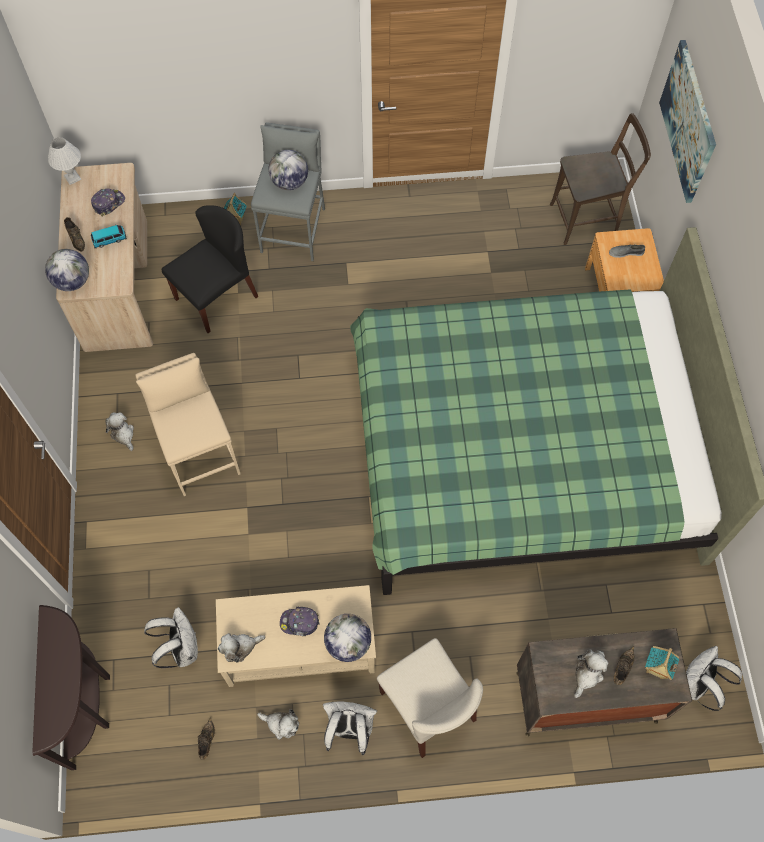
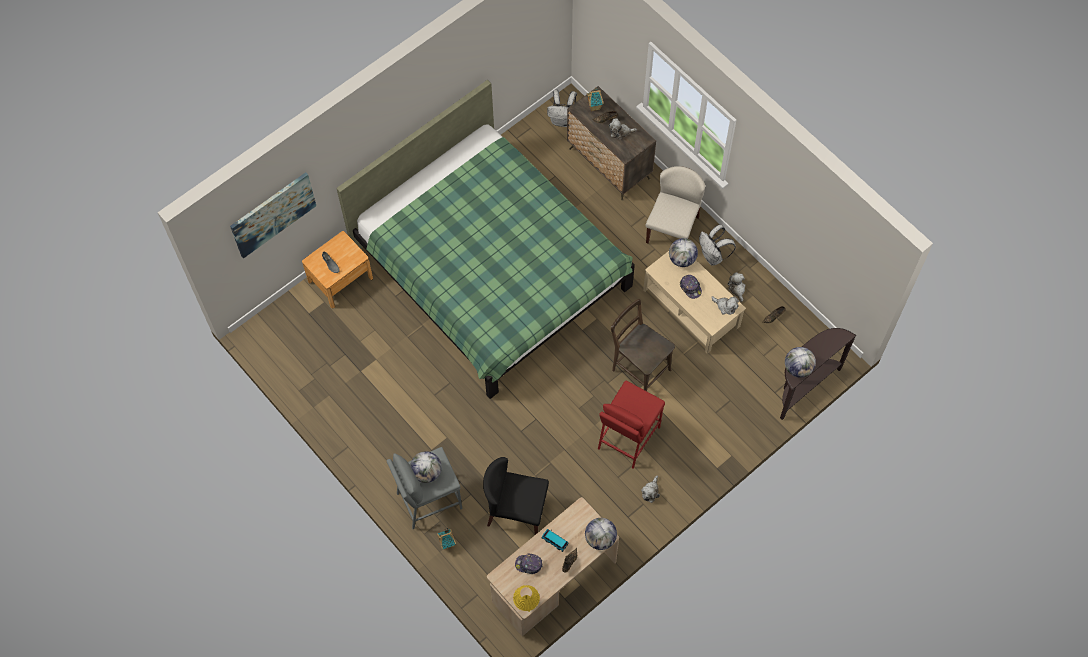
camera: 125 degrees left, 0 degrees up
(57, 635) = (798, 368): none -> globe
(72, 178) = (527, 605): white table lamp -> yellow table lamp
(181, 648) = (741, 363): white backpack -> none
(200, 454) = (628, 437): beige stool -> red stool
(587, 219) = (291, 328): brown chair -> brown chair (638, 368)

